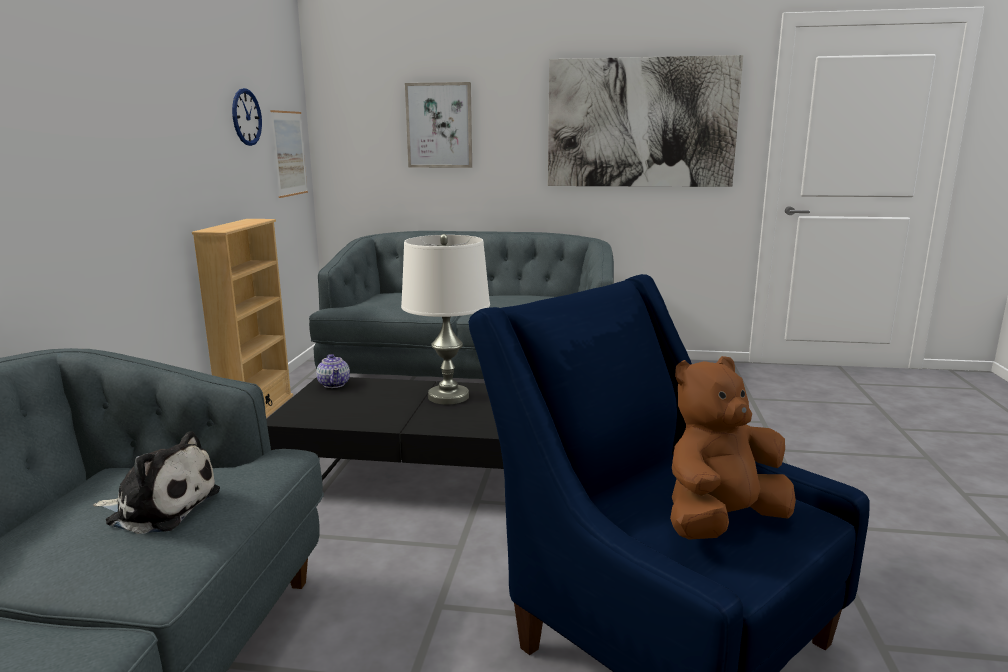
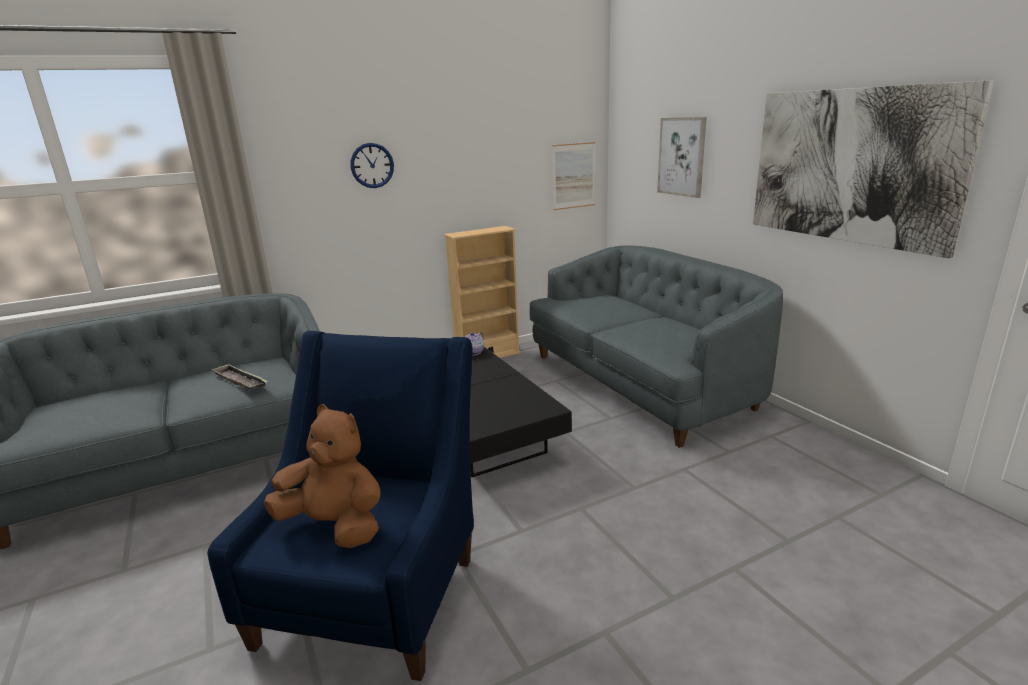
camera: 55 degrees right, 5 degrees up
(160, 507) = (240, 381): plush toy -> tray
(246, 117) = (520, 153): wall clock -> wall clock (372, 165)
(448, 396) = (499, 386): white table lamp -> none

